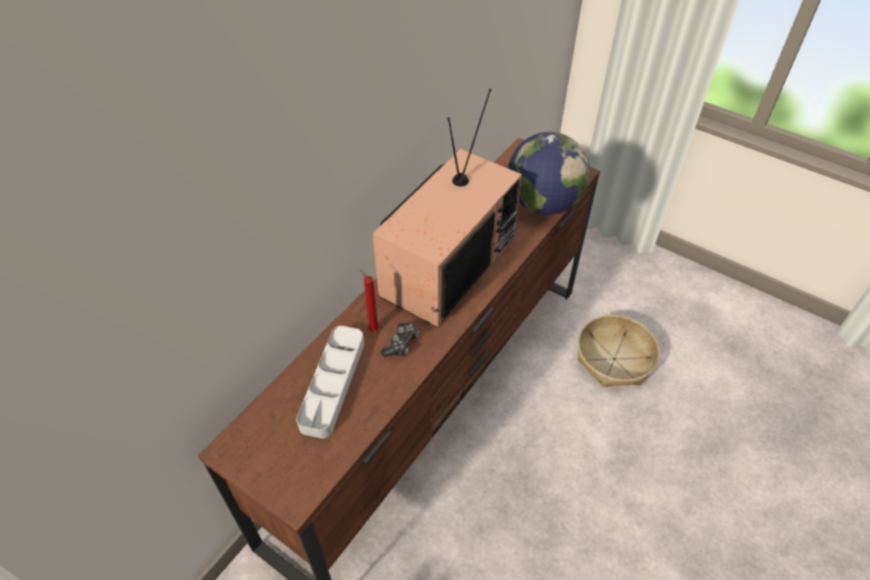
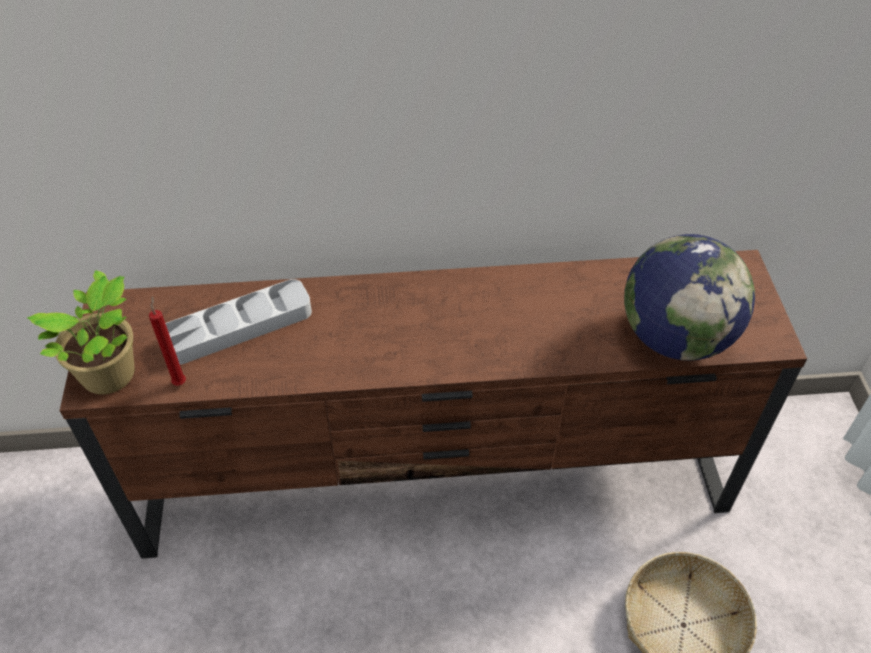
camera: 50 degrees right, 0 degrees up
(299, 480) = (112, 376): none -> potted plant
(372, 329) = (332, 312): red candle -> red candle (180, 381)
(401, 344) = (335, 346): game controller -> none
(447, 263) = (482, 312): television -> none

